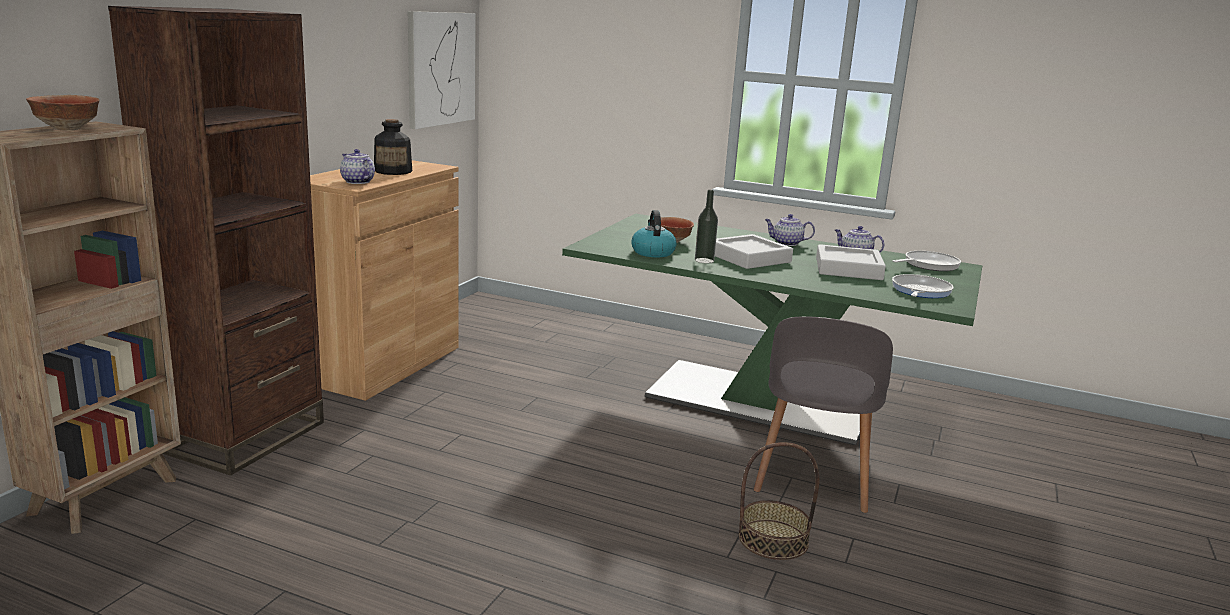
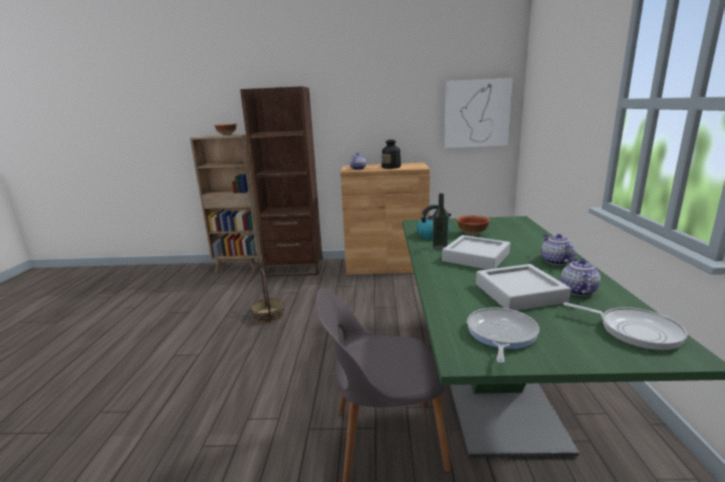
camera: 70 degrees right, 0 degrees up
(773, 539) = (277, 435): basket -> basket (268, 315)
(920, 291) = (500, 334): frying pan -> frying pan turned 75 degrees counterclockwise

